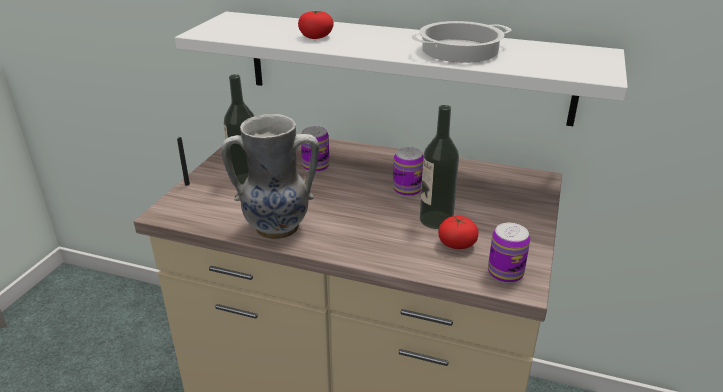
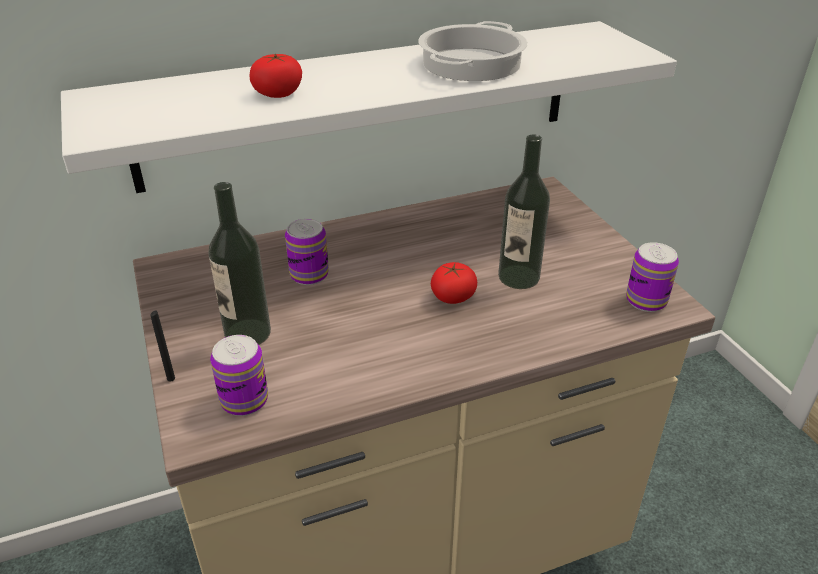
camera: 40 degrees left, 5 degrees up
(277, 228) = (376, 374): vase -> none
(407, 190) = (447, 257): can -> can (244, 400)
(457, 244) = (570, 293): tomato -> tomato (453, 296)

